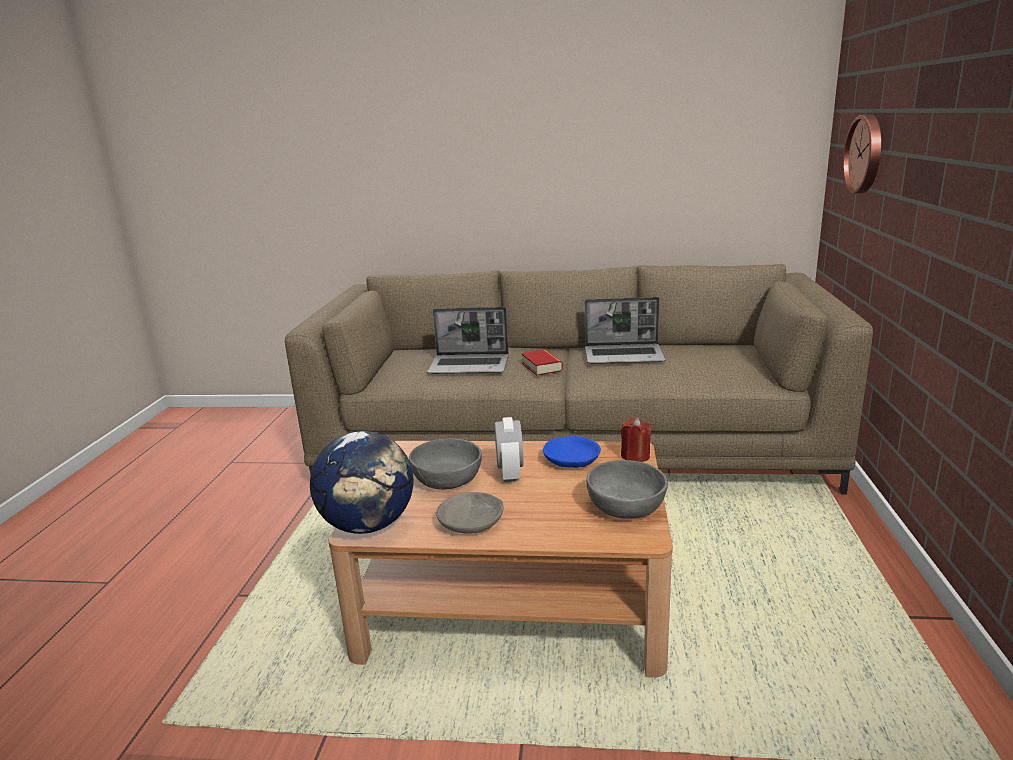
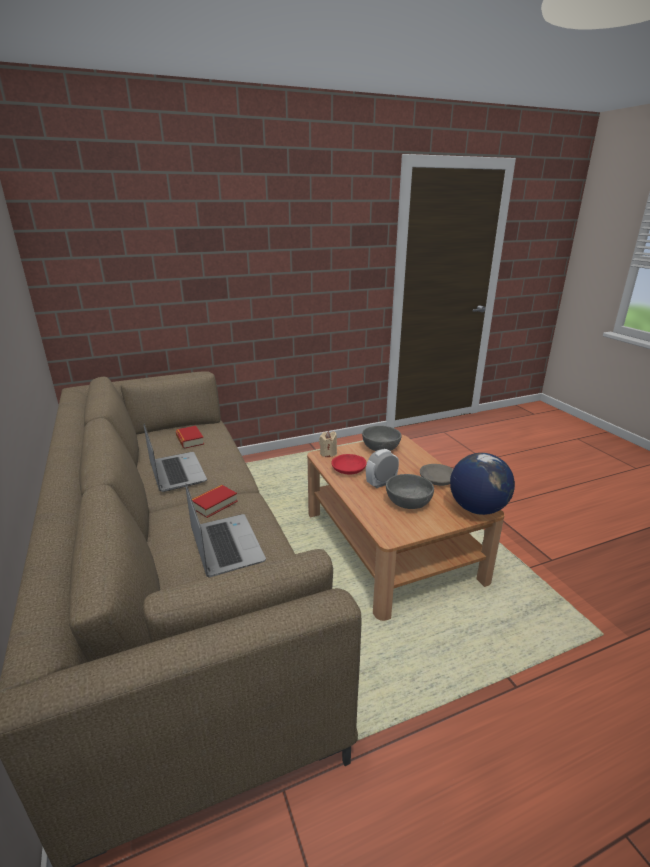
camera: 120 degrees left, 5 degrees up
(572, 461) = (349, 469): blue bowl -> red bowl
(635, 456) = (328, 453): red candle -> beige candle
(710, 364) = (190, 440): none -> book
(866, 154) = (123, 285): wall clock -> none

